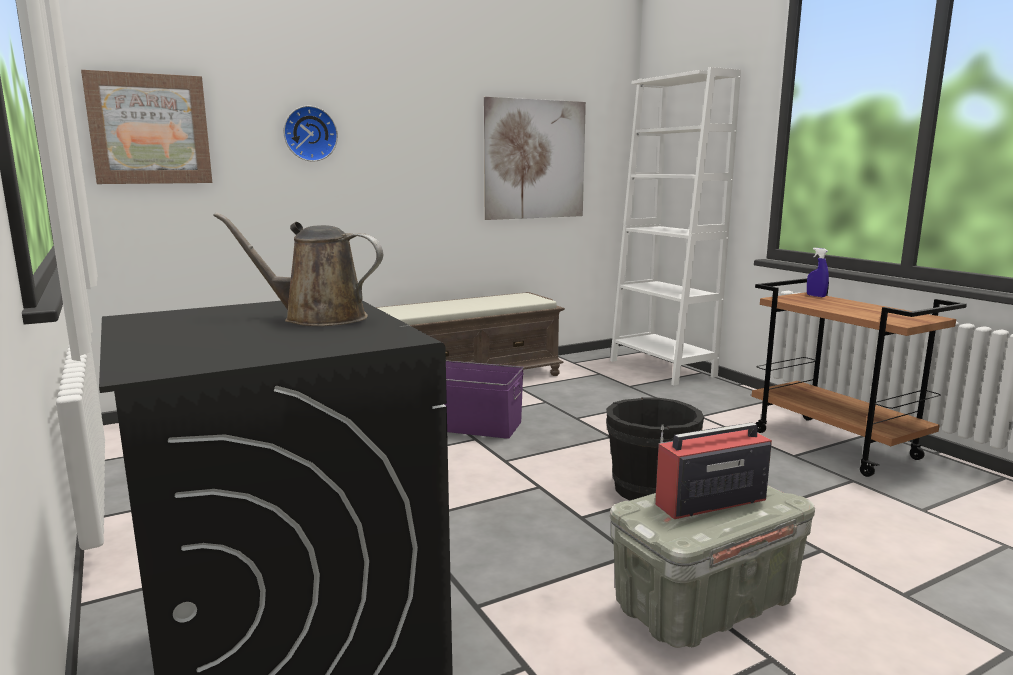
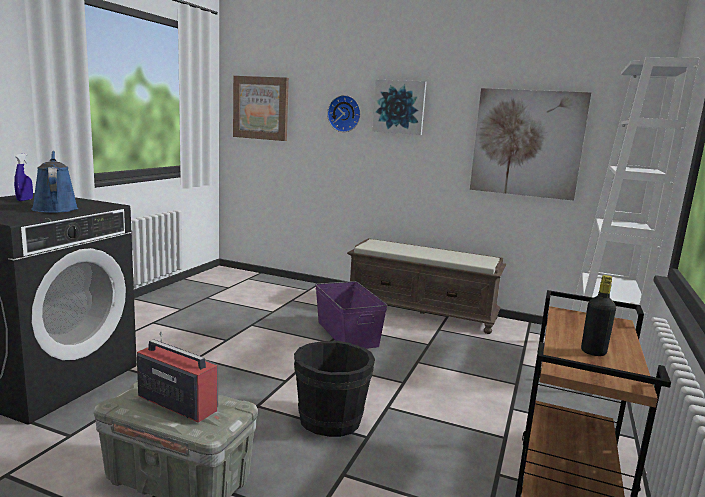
camera: 50 degrees right, 0 degrees up
(317, 318) = (55, 208): brown watering can -> blue watering can
(388, 122) = (399, 107): none -> picture
(816, 296) = (616, 325): blue spray bottle -> blue spray bottle (24, 200)
(870, 311) = (593, 352): none -> black bottle

